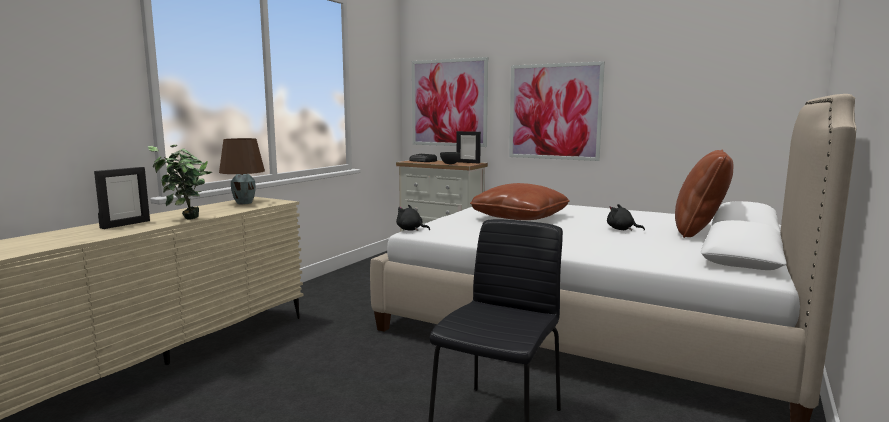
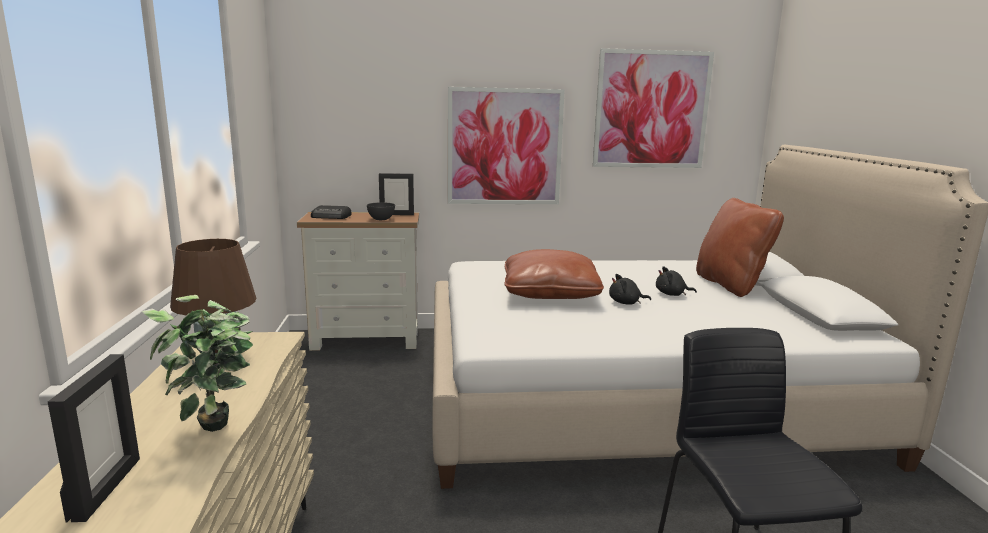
camera: 35 degrees left, 5 degrees up
(411, 230) = (476, 342): black plush toy -> black plush toy (626, 303)
(449, 103) = (355, 133): picture -> picture (651, 110)

